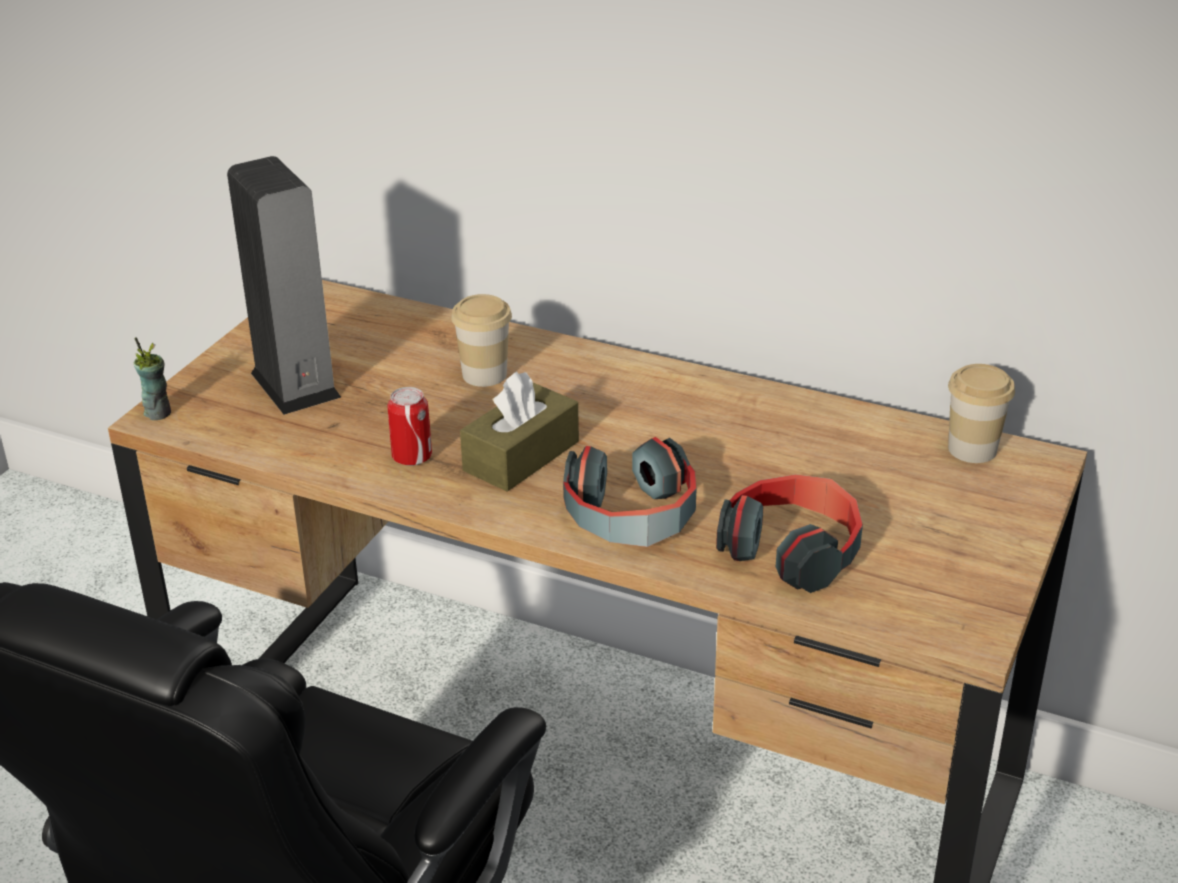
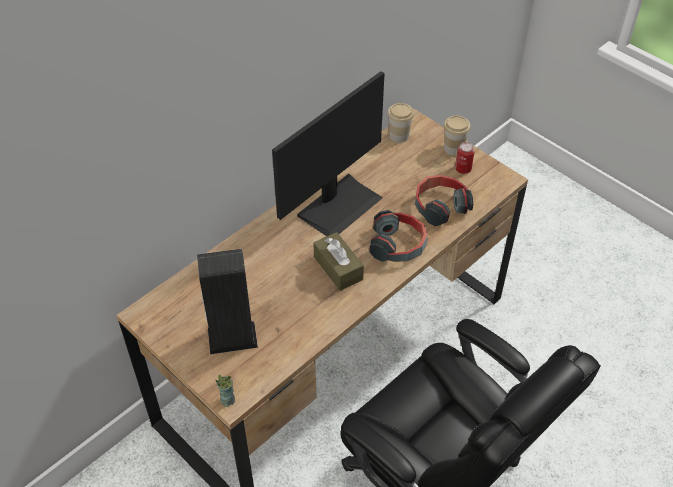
camera: 70 degrees left, 15 degrees up
(412, 457) = (320, 306): can -> can (463, 169)
(484, 374) = (264, 264): cup -> cup (453, 148)
(695, 420) = (339, 205): none -> monitor

